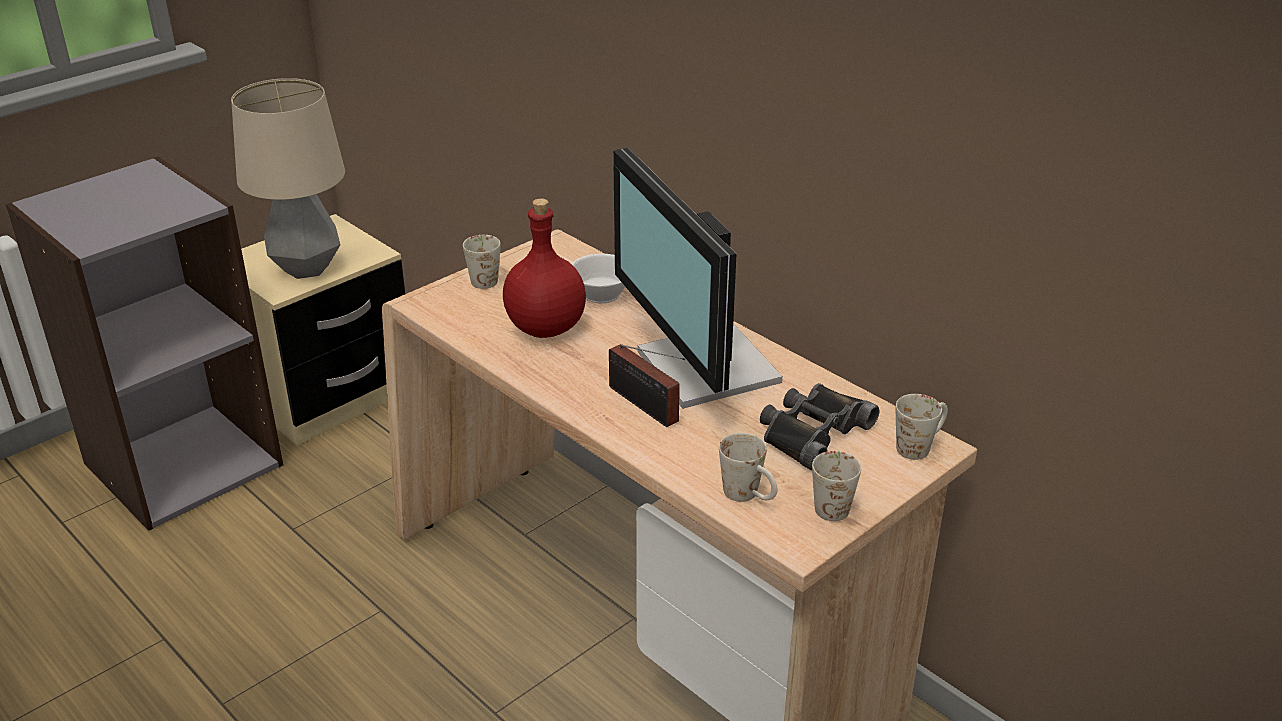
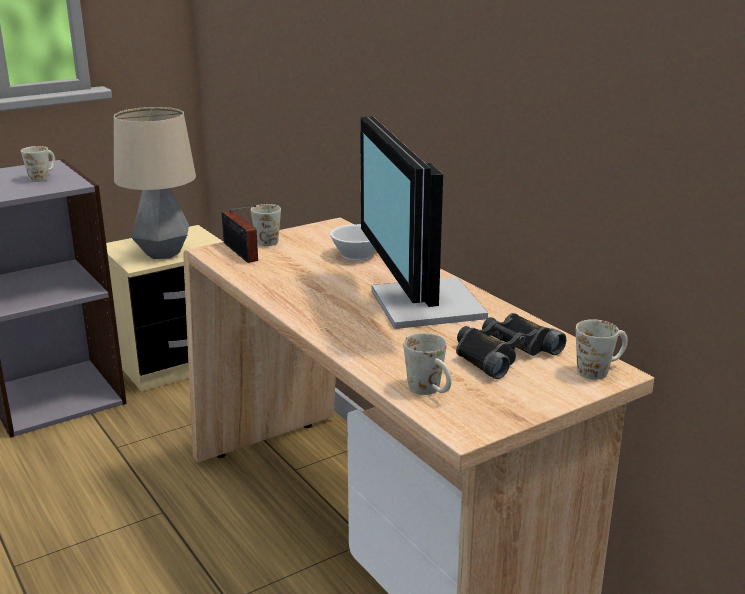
camera: 10 degrees right, 10 degrees down
(547, 328) = (304, 271): red bottle -> none
(646, 407) = (363, 325): radio -> radio (241, 253)
(832, 502) = (505, 403): white mug -> white mug (43, 177)

